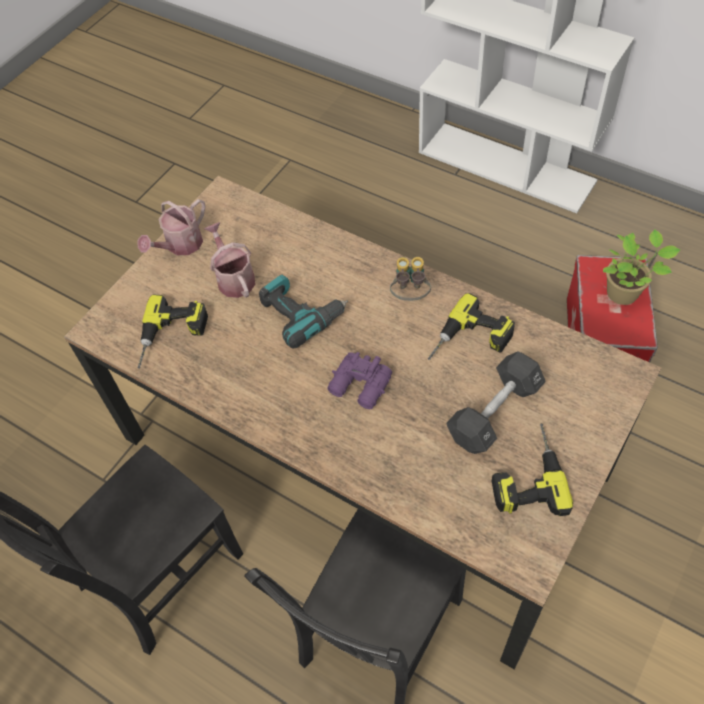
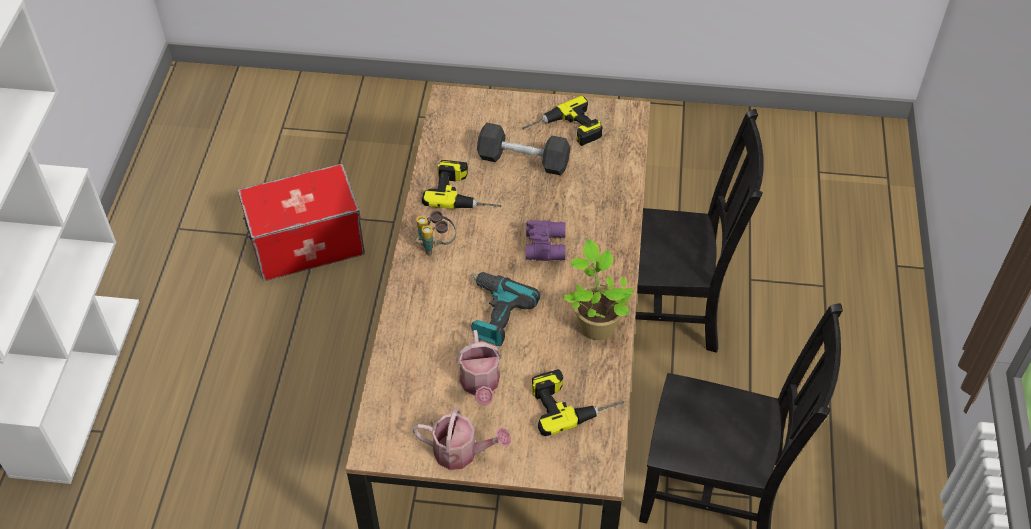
camera: 120 degrees left, 5 degrees down
(234, 278) = (480, 384): watering can -> watering can turned 45 degrees counterclockwise
(625, 293) = (287, 195): potted plant -> potted plant (596, 323)

